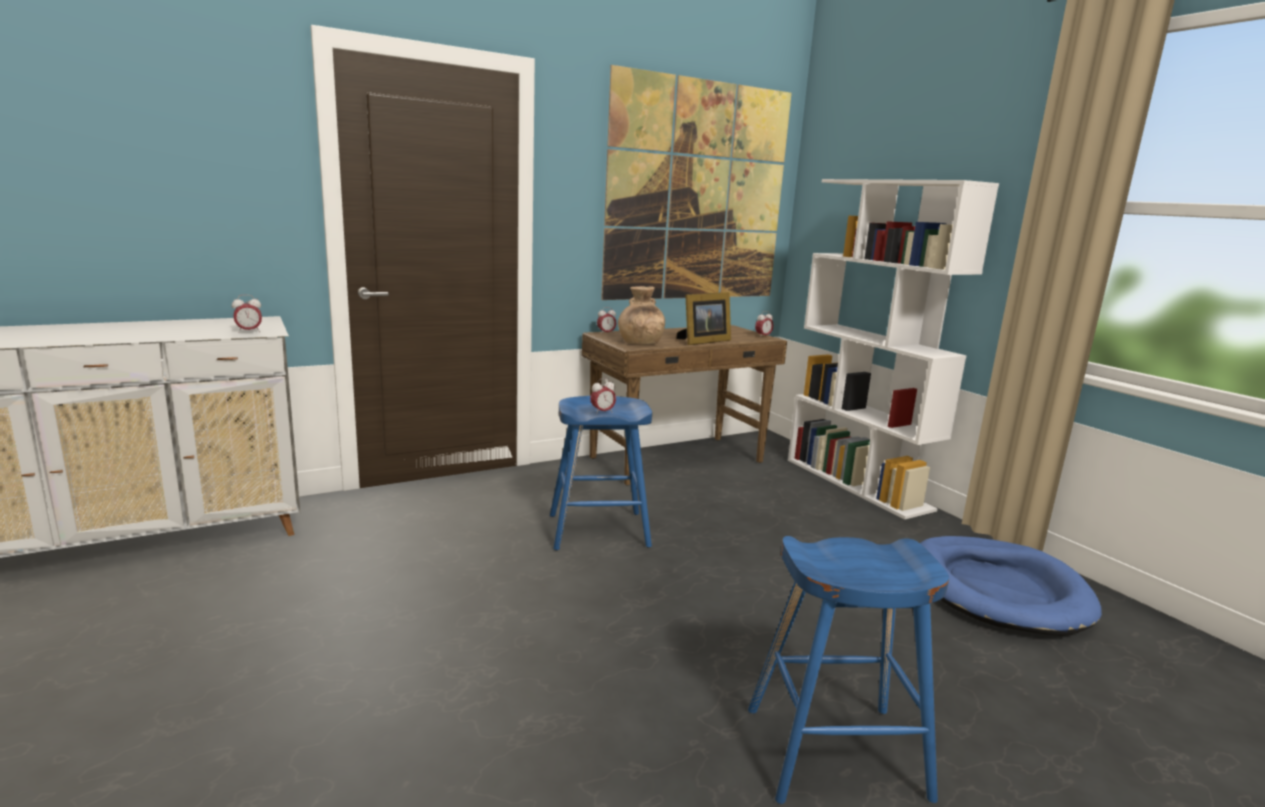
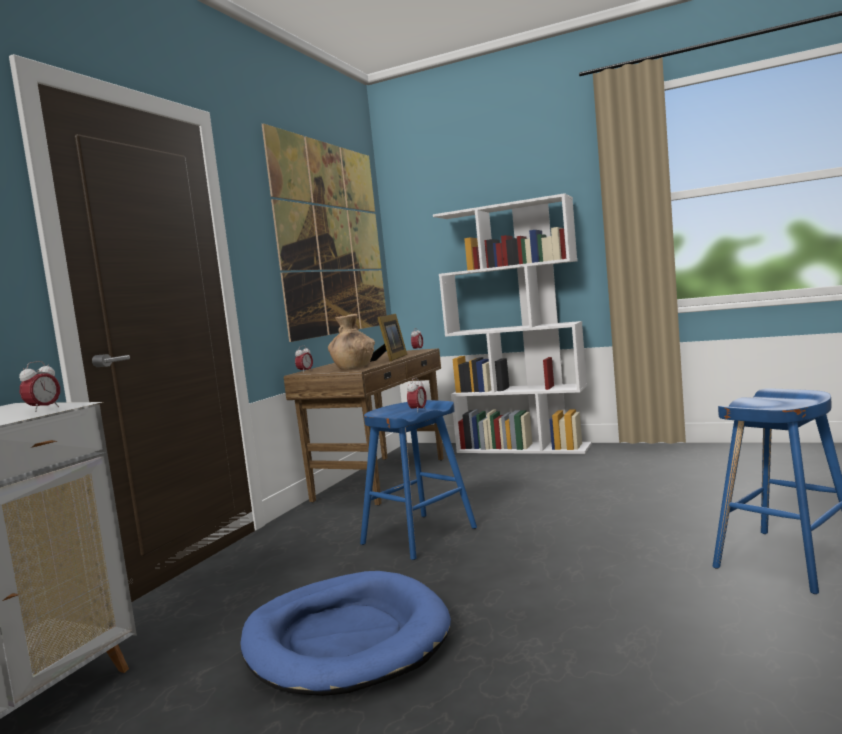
camera: 35 degrees left, 10 degrees down
(998, 590) = (692, 463): blue dog bed -> blue dog bed (346, 639)

